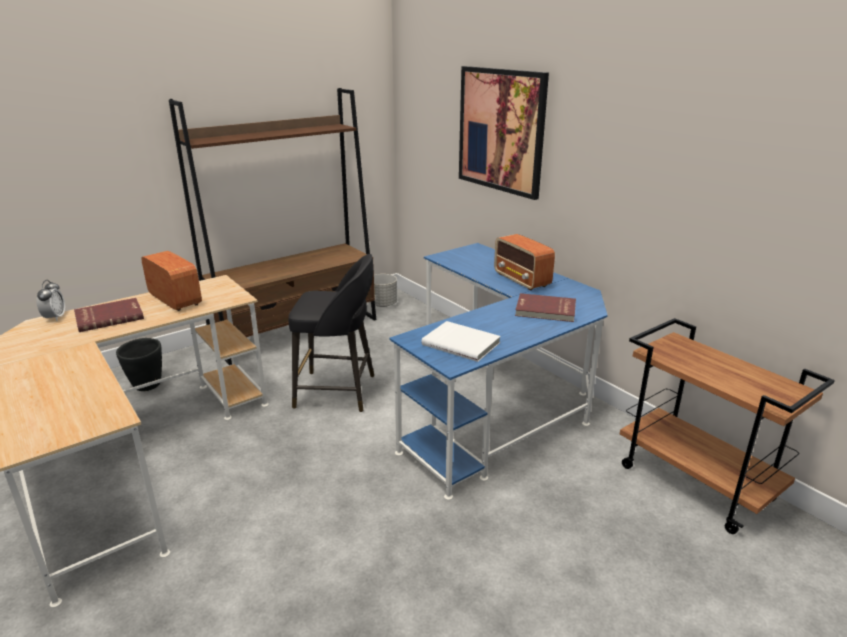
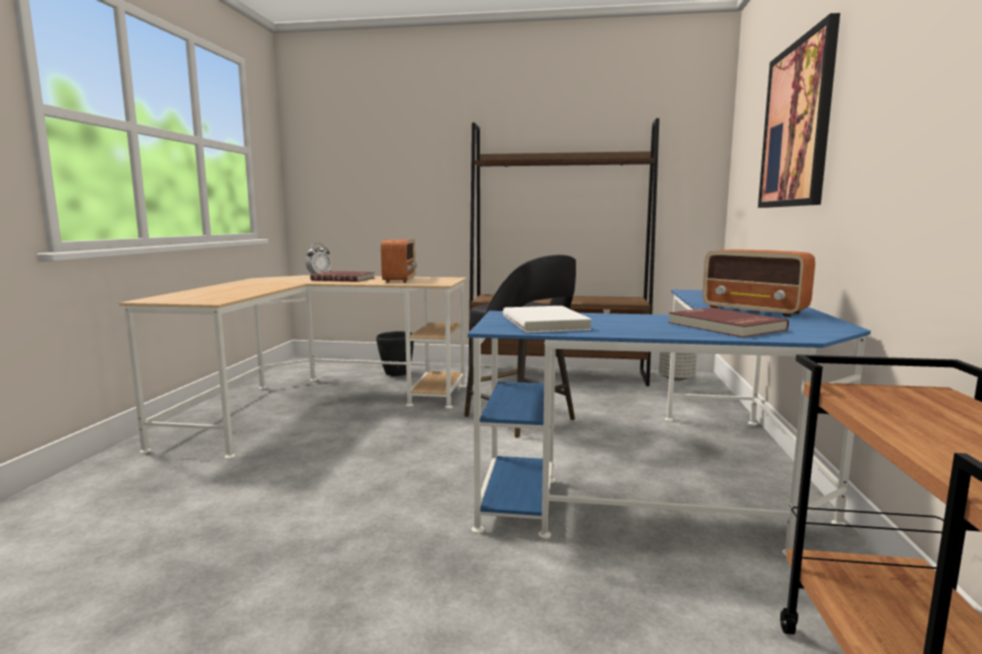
camera: 45 degrees right, 15 degrees down
(522, 280) = (755, 310): radio -> radio turned 60 degrees counterclockwise

